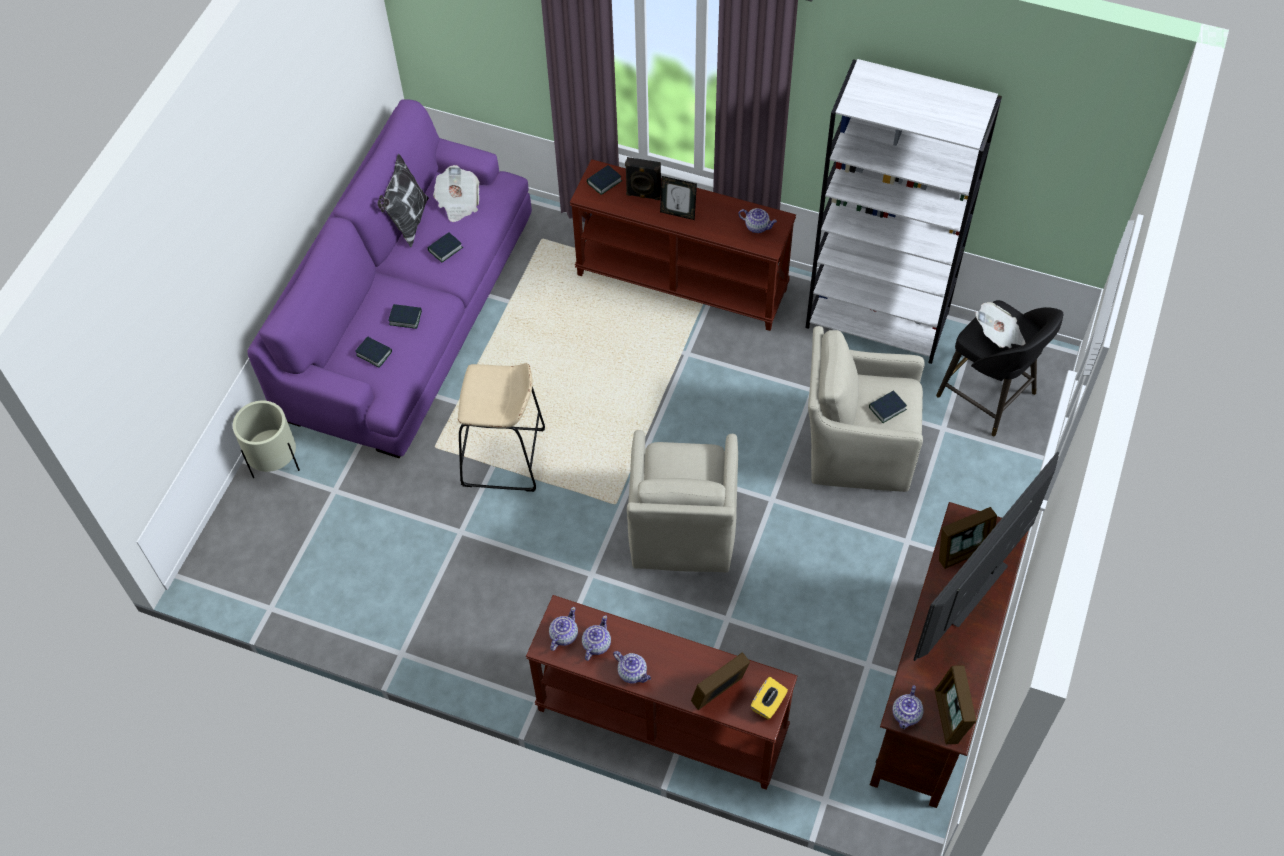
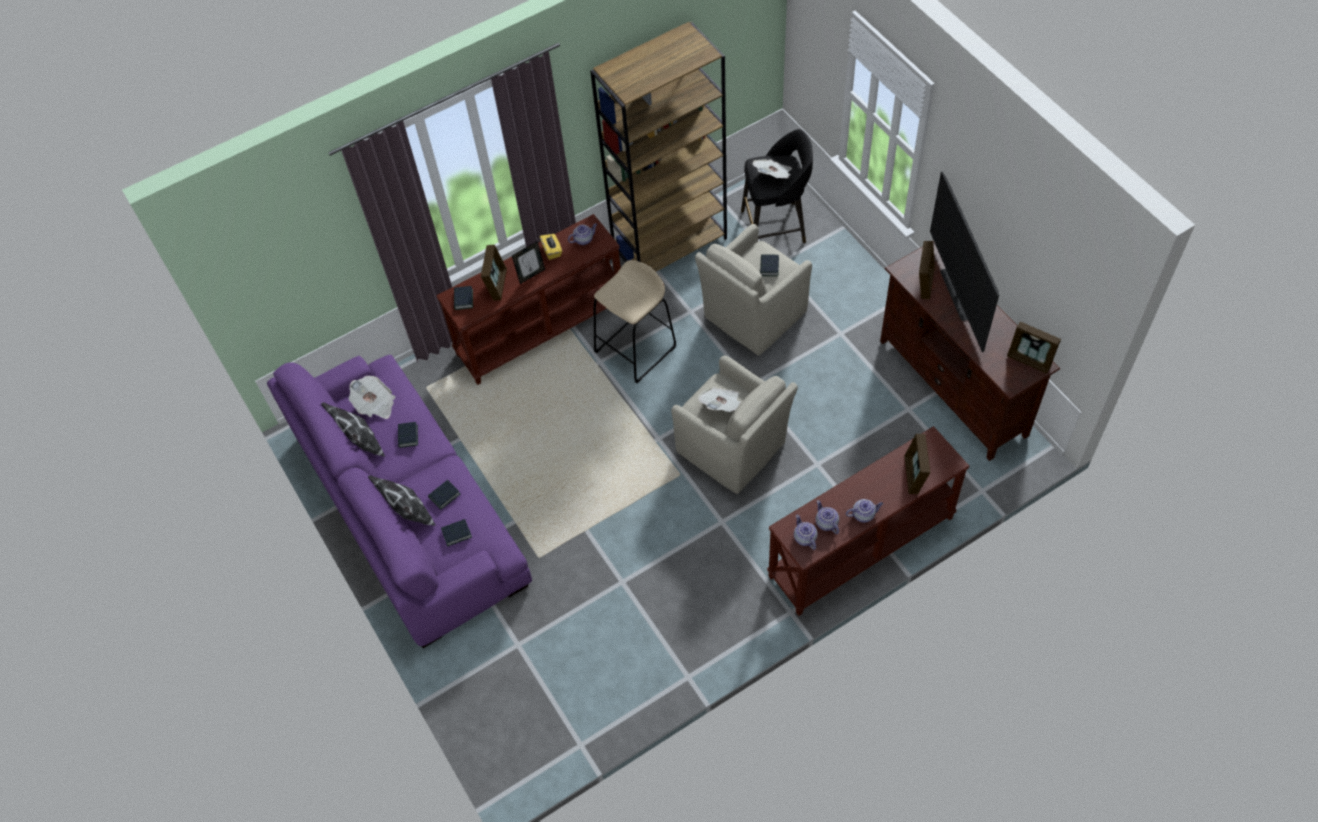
camera: 50 degrees left, 0 degrees up
(275, 462) = (458, 671): beige planter -> none
(365, 306) = (409, 516): none -> pillow
(504, 458) = (586, 519): beige stool -> beige stool (635, 349)
(643, 195) = (497, 285): black speaker -> picture frame
(681, 473) = (721, 405): none -> newspaper
(768, 704) = (942, 453): yellow tissue box -> yellow tissue box (552, 251)
(878, 320) = (670, 244): white bookcase -> brown bookcase
(906, 715) = (1012, 381): teapot -> none

